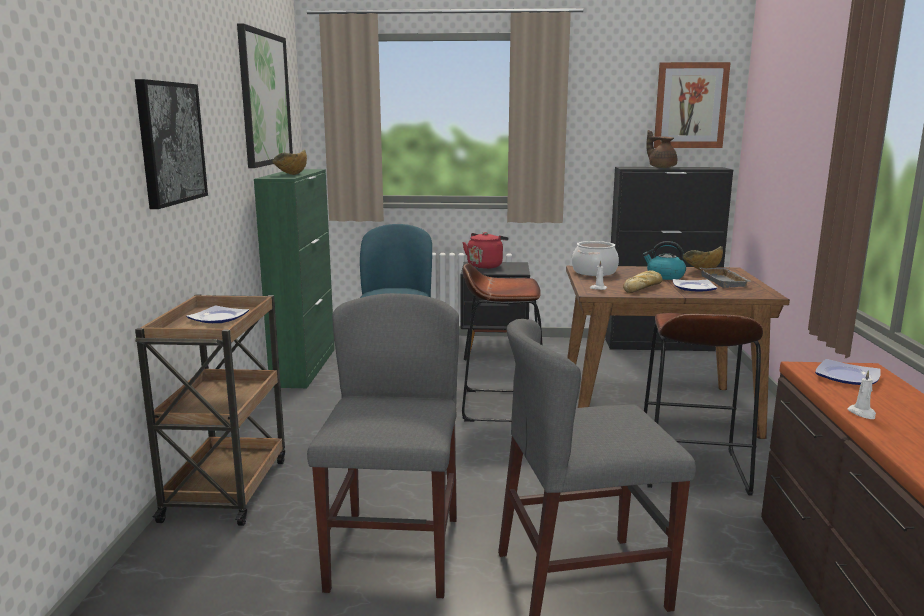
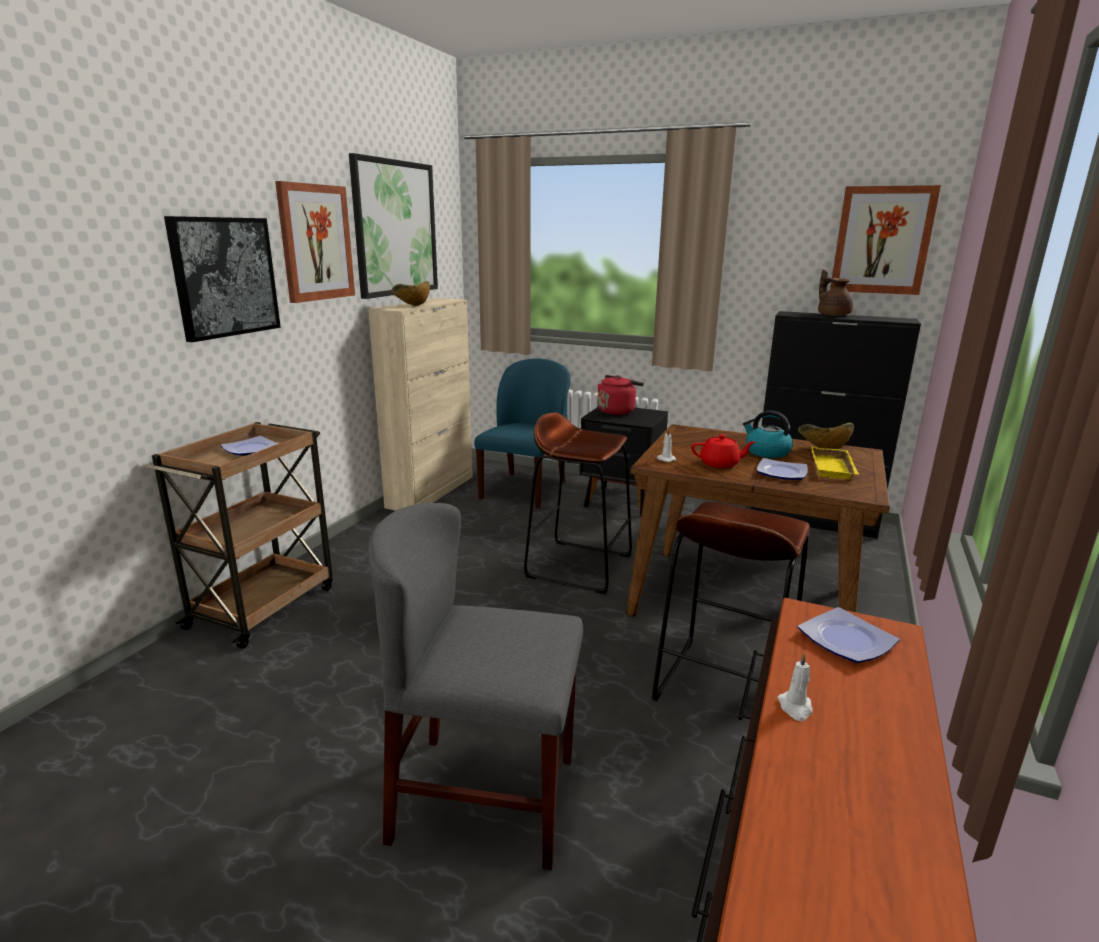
camera: 20 degrees right, 5 degrees up
(221, 110) = (316, 243): none -> picture
(304, 367) = (431, 491): green cabinet -> beige cabinet
(394, 553) = (338, 712): grey chair -> none
(594, 272) = (690, 437): cooking pot -> none
(643, 287) = (720, 464): bread -> red teapot
(725, 282) = (834, 469): grey tray -> yellow tray

